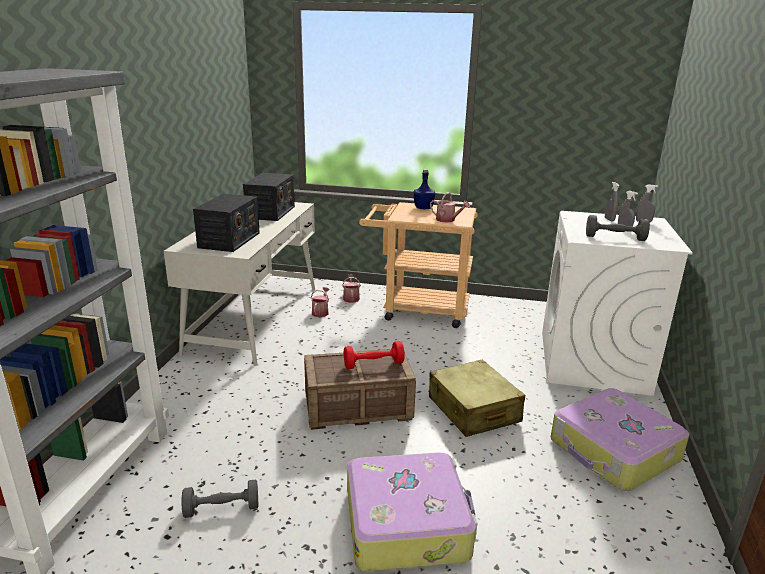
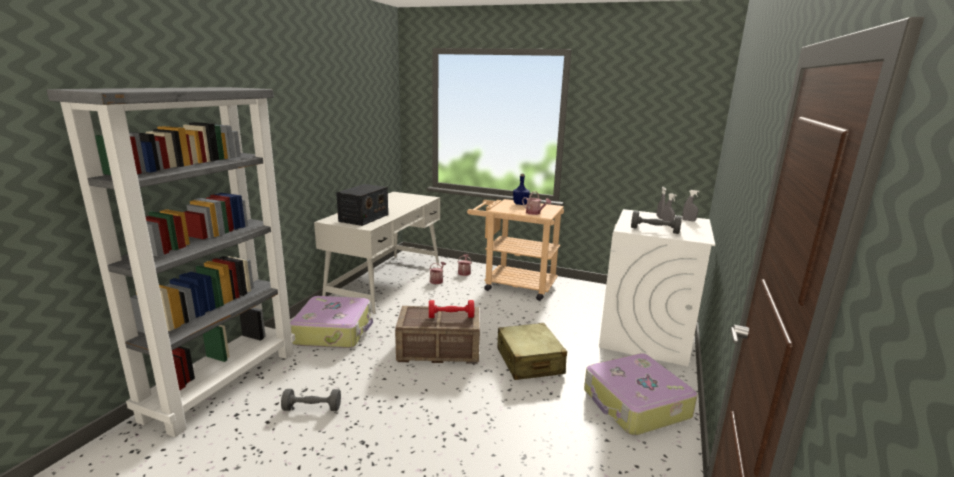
camera: 10 degrees right, 5 degrees down
(270, 212) = (404, 201): radio -> none
(407, 523) = (445, 435): suitcase -> suitcase (334, 331)

